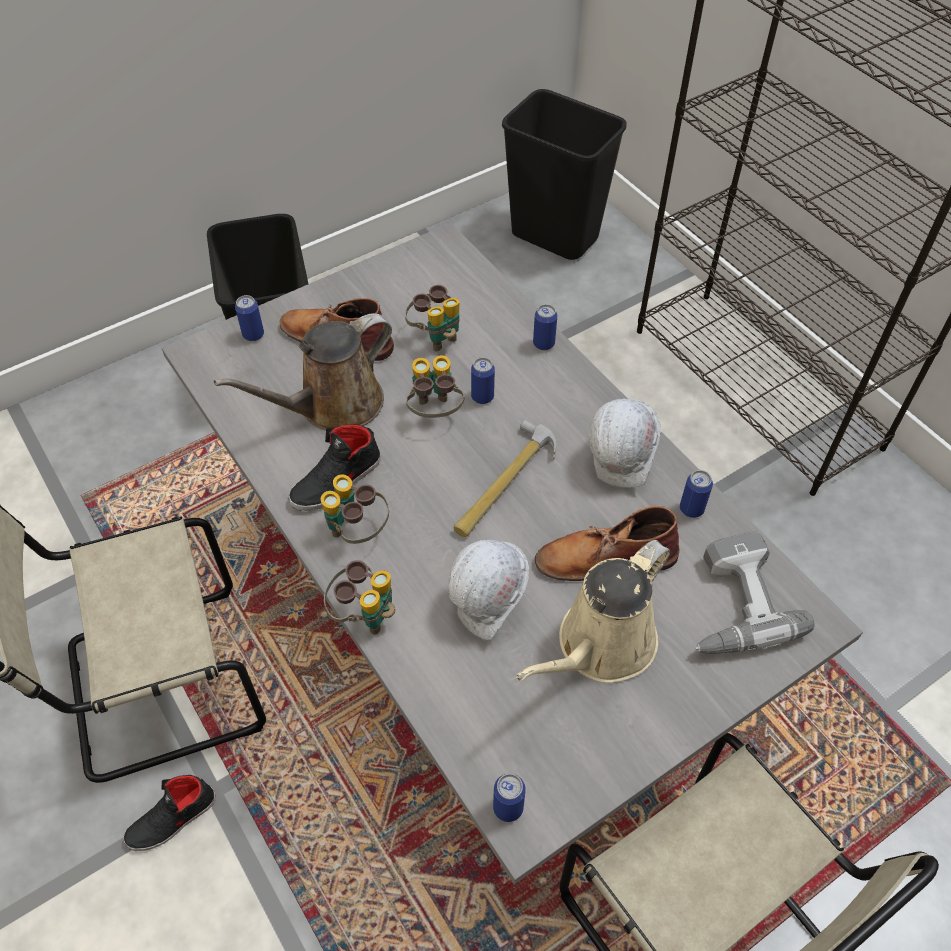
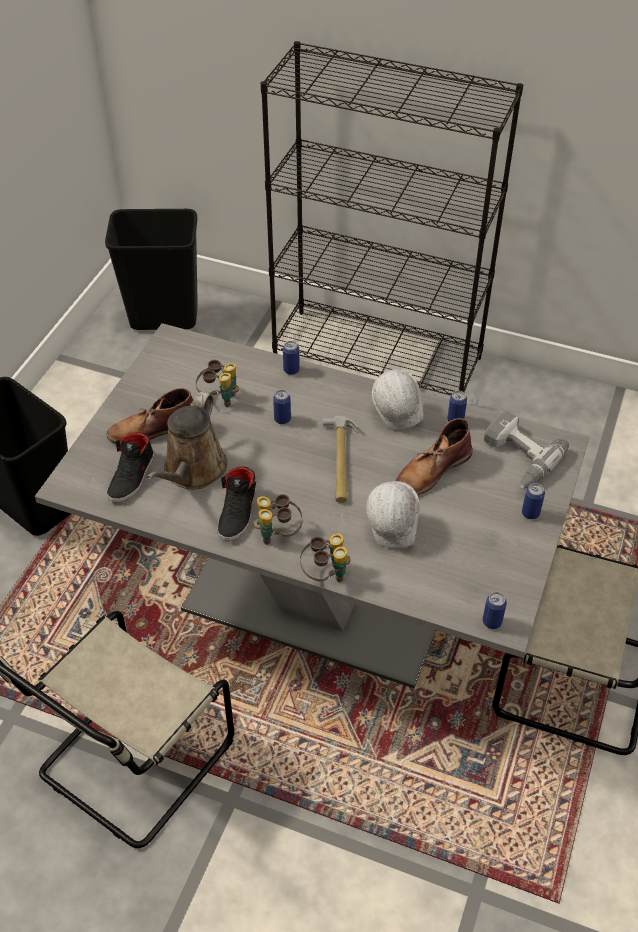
camera: 35 degrees left, 5 degrees down
(172, 820) = (218, 833): black shoe -> black shoe (132, 477)
(253, 334) = (94, 456): can -> can (530, 513)
(435, 412) = (261, 442): binoculars -> none
(600, 646) = (469, 517): beige watering can -> none

